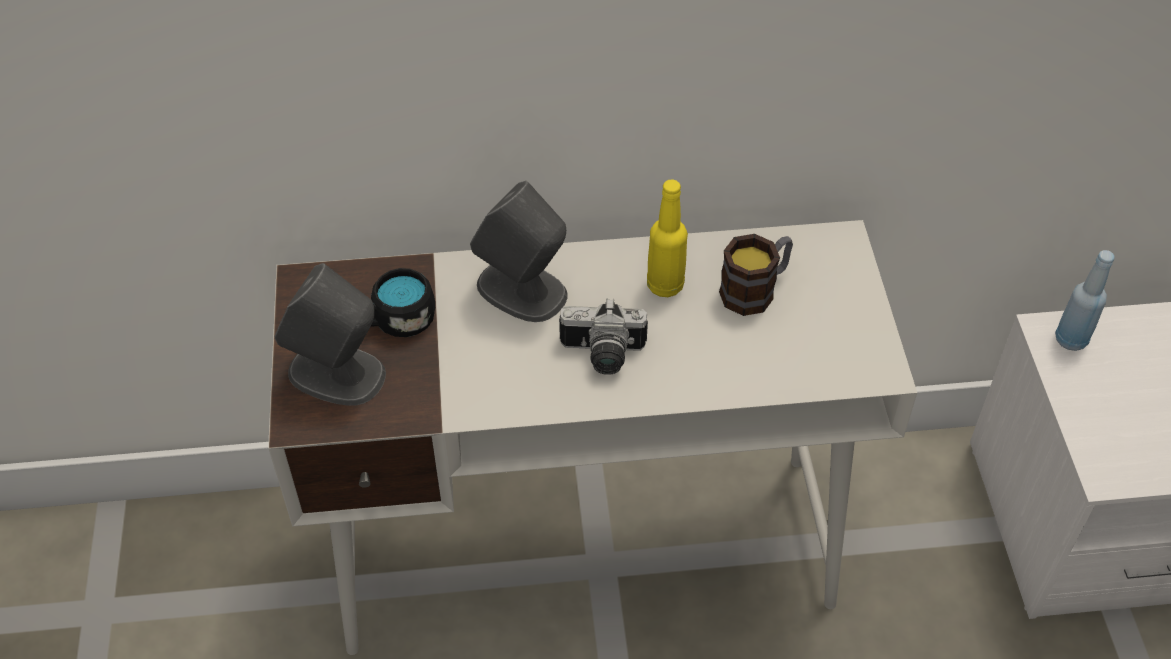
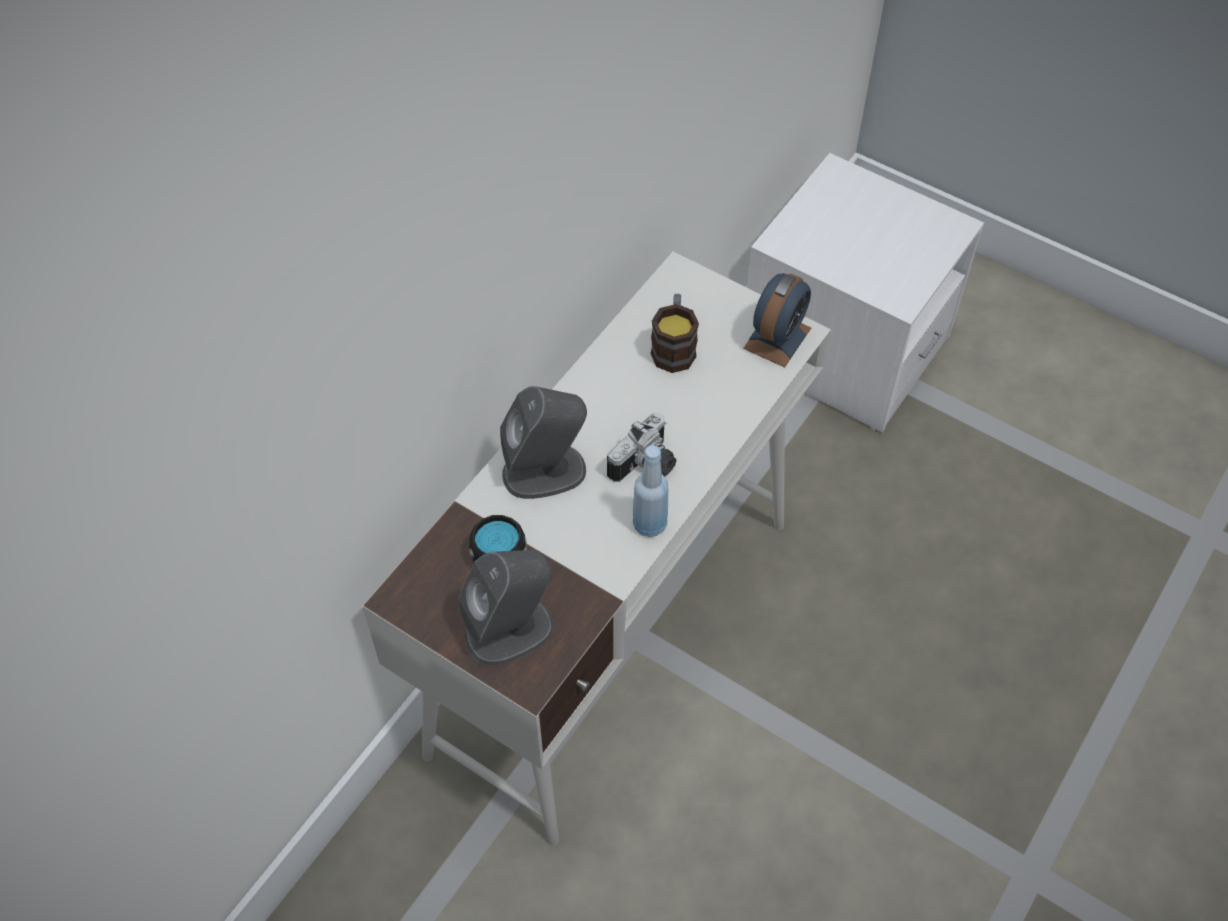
camera: 50 degrees left, 5 degrees up
(665, 285) = (622, 390): yellow bottle -> none
(855, 358) = (777, 338): none -> alarm clock
(1070, 339) = (795, 237): blue bottle -> blue bottle (649, 524)

